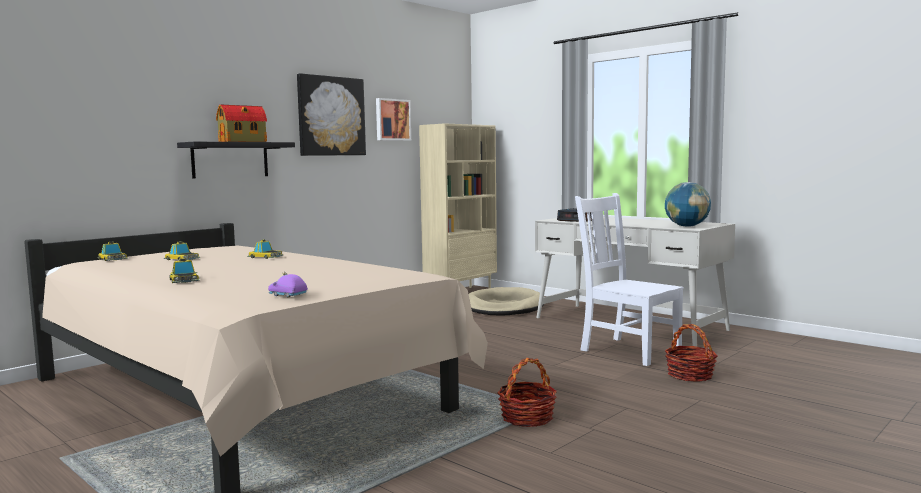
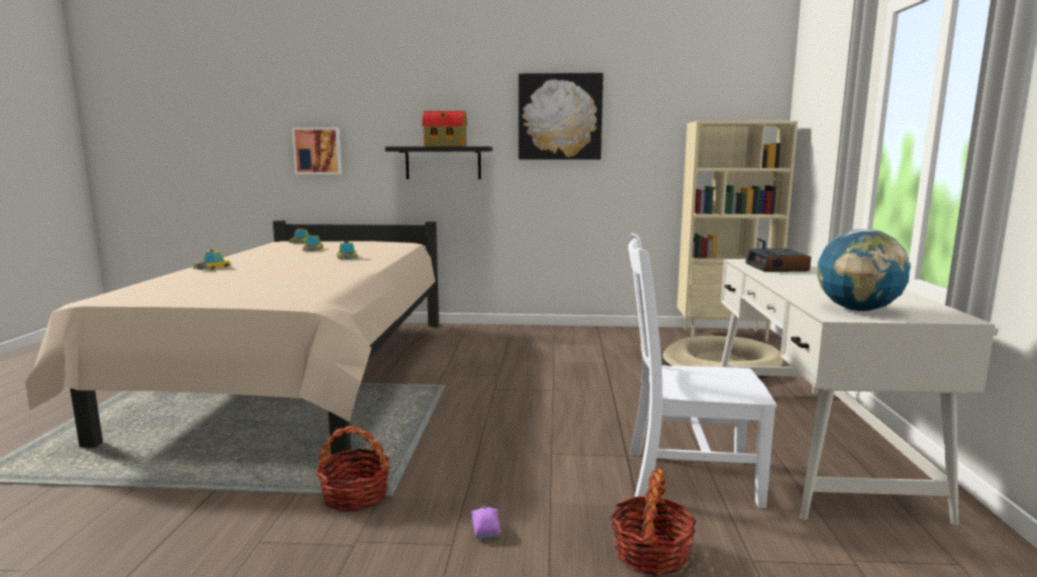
camera: 50 degrees right, 5 degrees up
(287, 295) = (152, 295): purple toy car -> purple toy car (485, 529)
(392, 120) = (647, 118): picture -> picture (318, 151)
(627, 350) = (686, 477): white chair -> white chair turned 90 degrees counterclockwise

